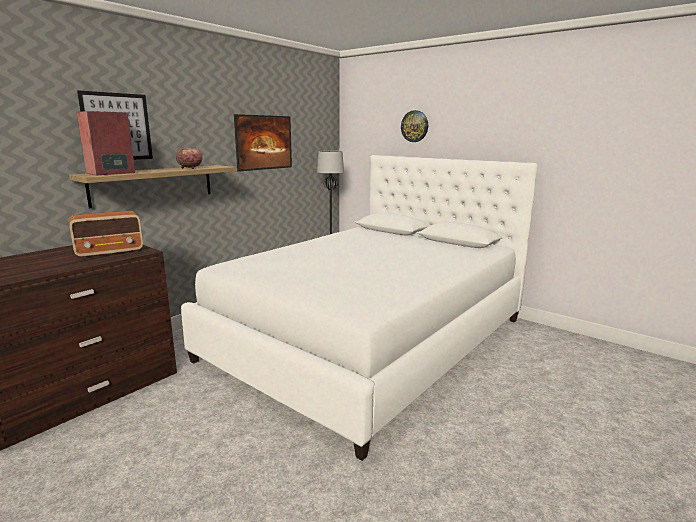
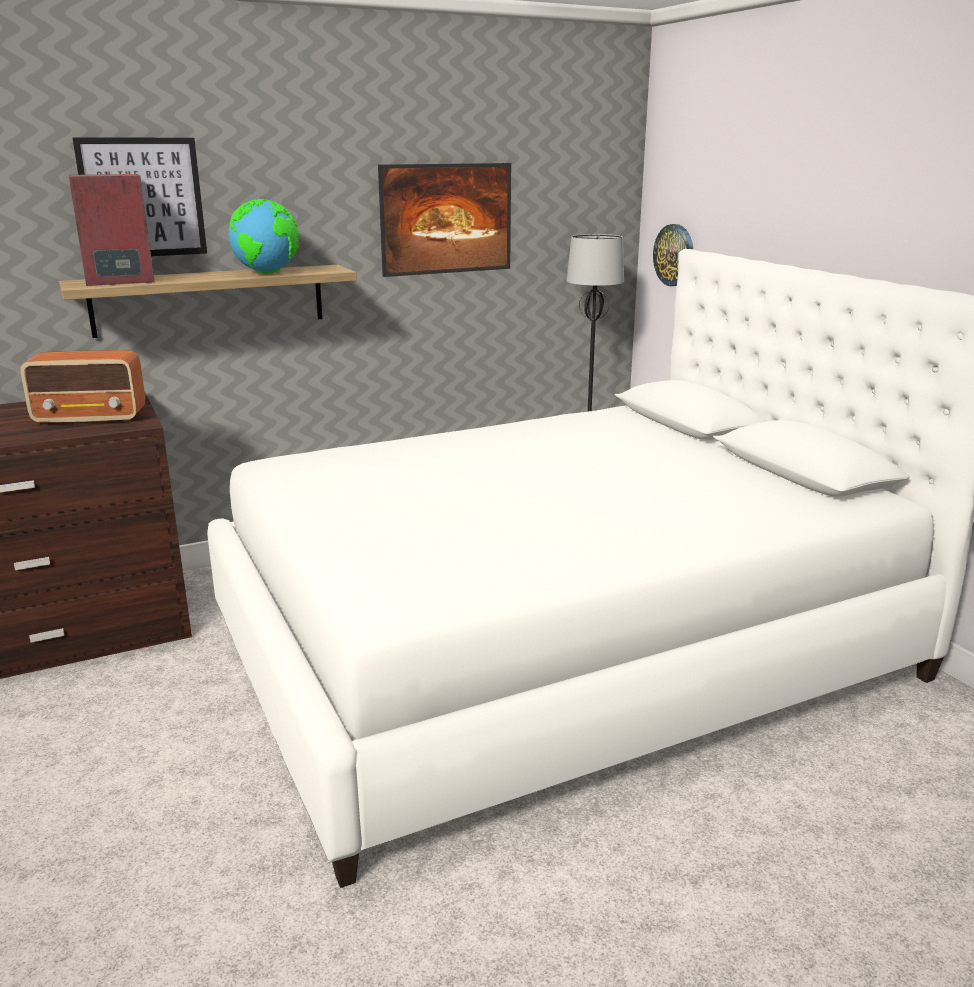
camera: 25 degrees right, 5 degrees up
(190, 168) = (268, 273): bowl -> globe
(414, 126) = (775, 187): wall clock -> wall clock (674, 255)

